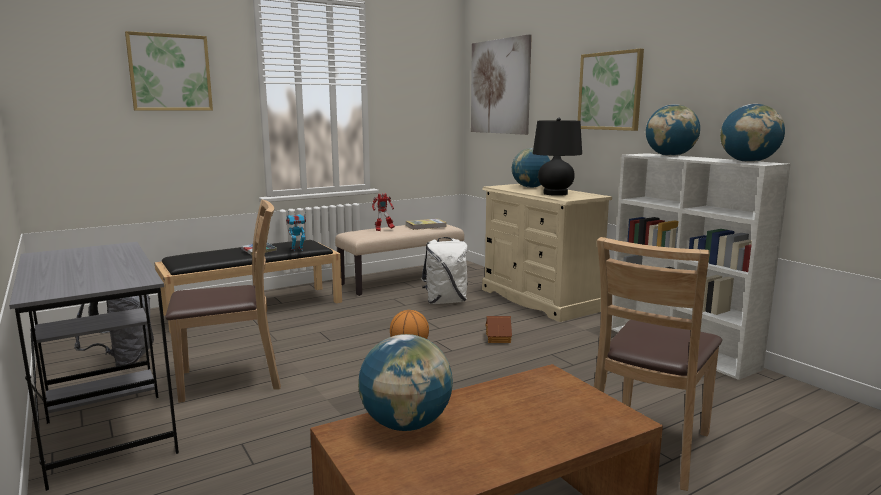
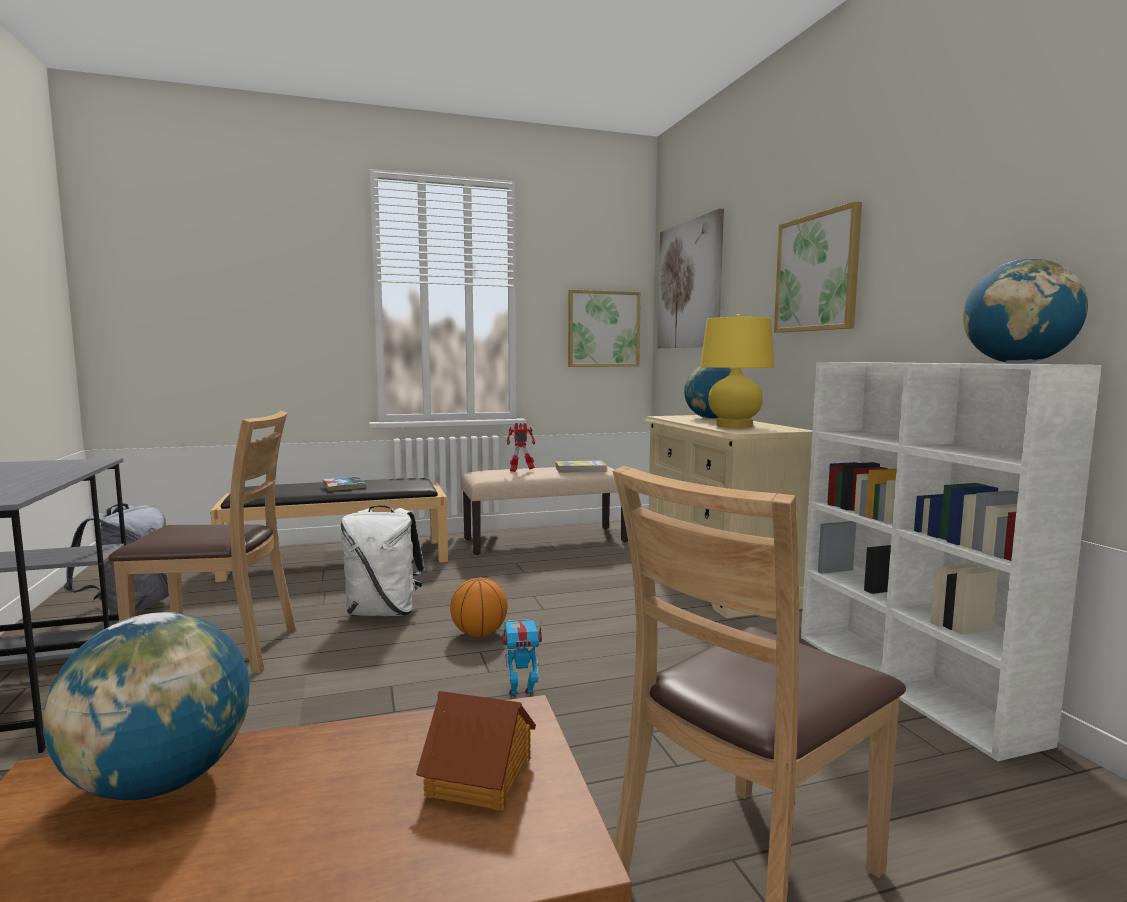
camera: 15 degrees right, 5 degrees down
(170, 72) = (264, 268): picture -> picture (603, 329)
(297, 250) = (390, 488): toy robot -> toy robot (521, 696)
(445, 301) = (581, 572): white backpack -> white backpack (384, 612)
(498, 338) = (616, 633): toy house -> toy house (481, 776)
(555, 193) = (734, 425): black table lamp -> yellow table lamp
(670, 156) = (891, 362): globe -> none

